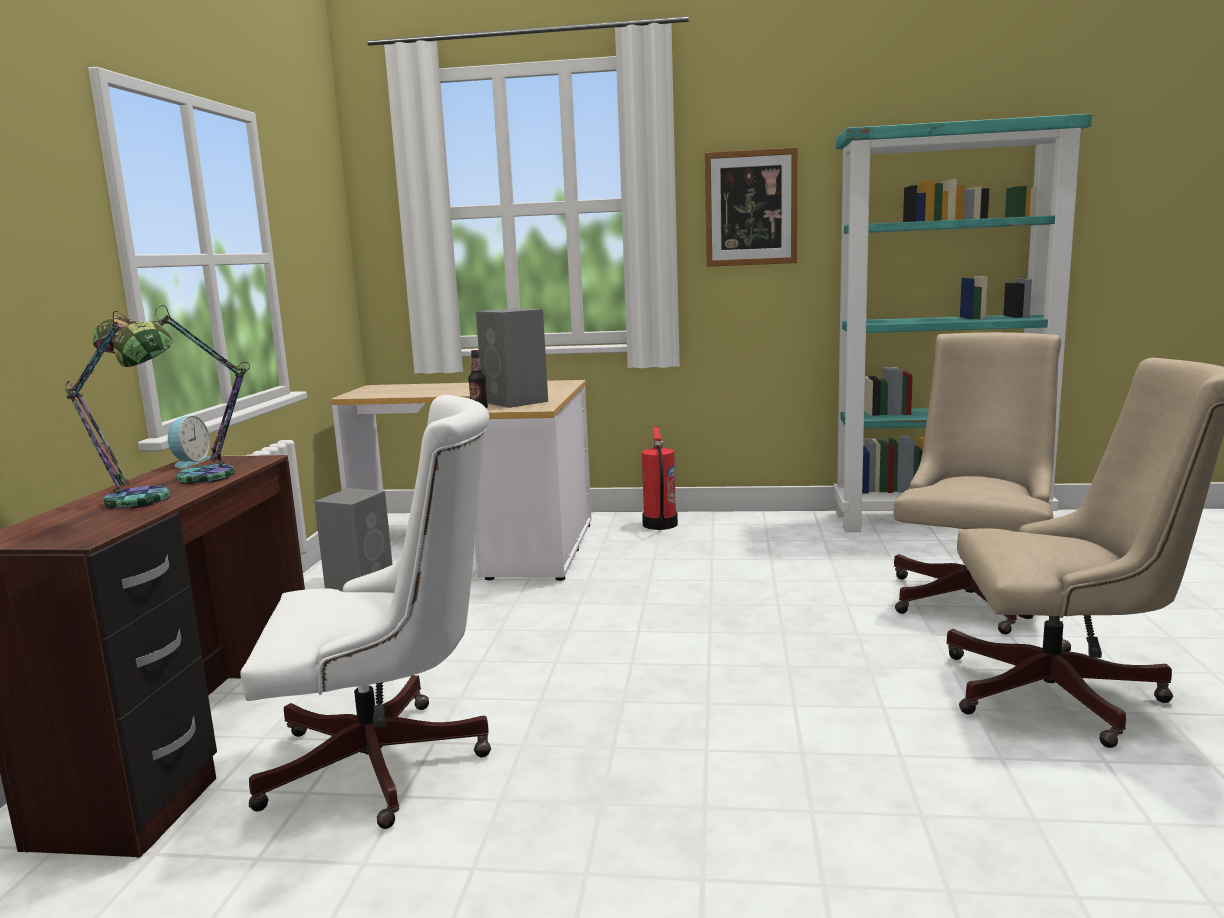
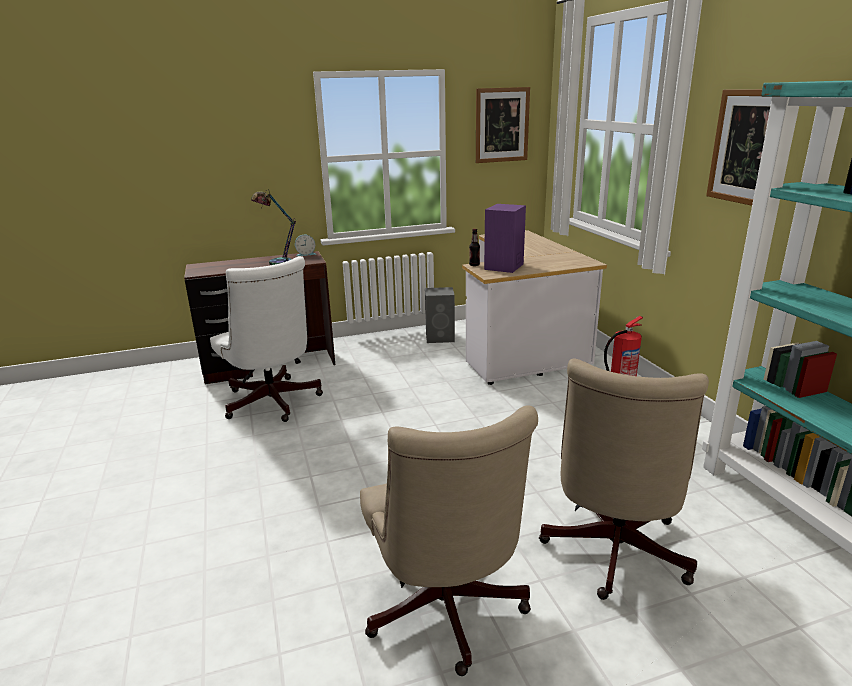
camera: 65 degrees right, 10 degrees up
(145, 504) = (239, 267): table lamp -> none
(315, 218) = (502, 125): none -> picture
(516, 402) = (503, 267): grey speaker -> purple speaker
(974, 596) = (612, 554): beige office chair -> beige office chair turned 105 degrees clockwise

